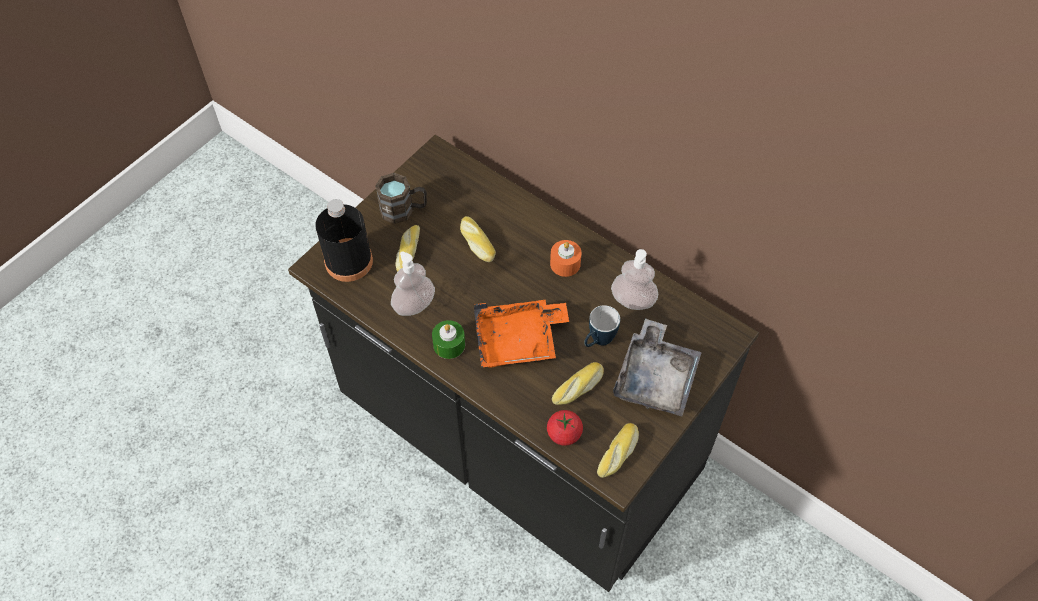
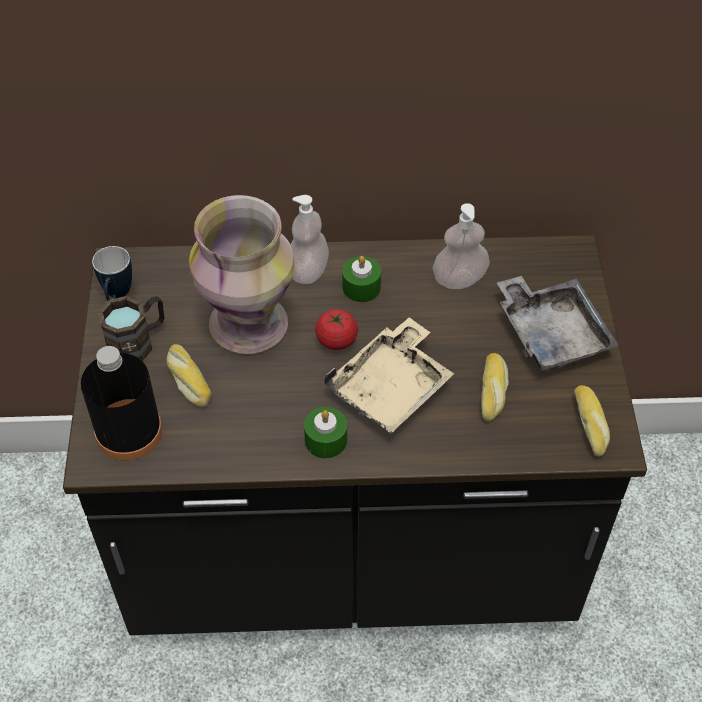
camera: 40 degrees left, 5 degrees down
(414, 305) = (248, 427): soap dispenser -> soap dispenser (308, 271)
(476, 243) = (251, 324): bread -> vase
(518, 341) = (391, 388): orange tray -> beige tray
(564, 434) = (524, 443): tomato -> tomato (336, 340)
(565, 264) = (361, 287): orange candle -> green candle
(598, 342) = (467, 337): mug -> mug (117, 296)

